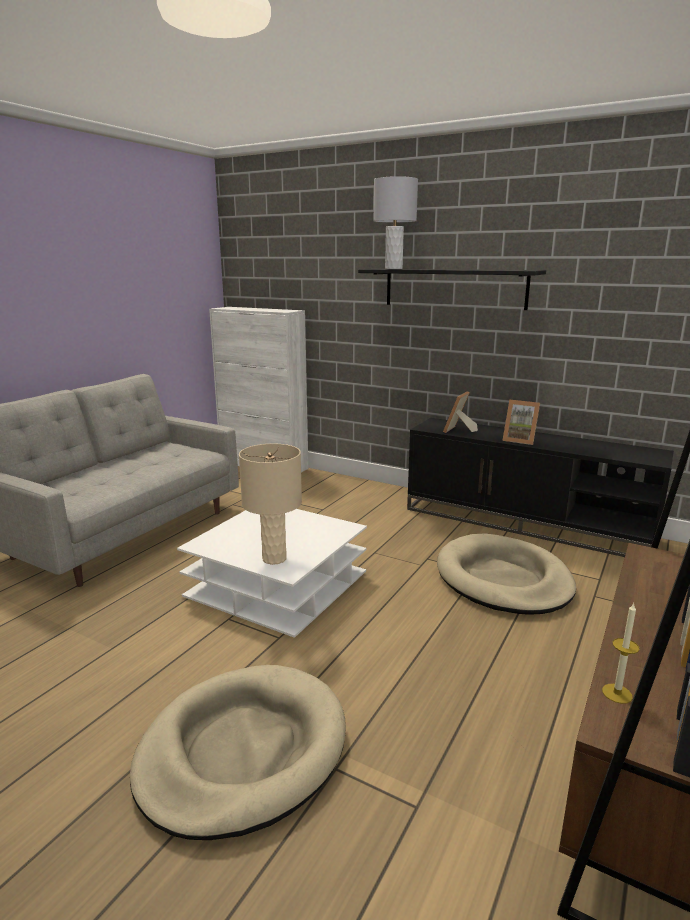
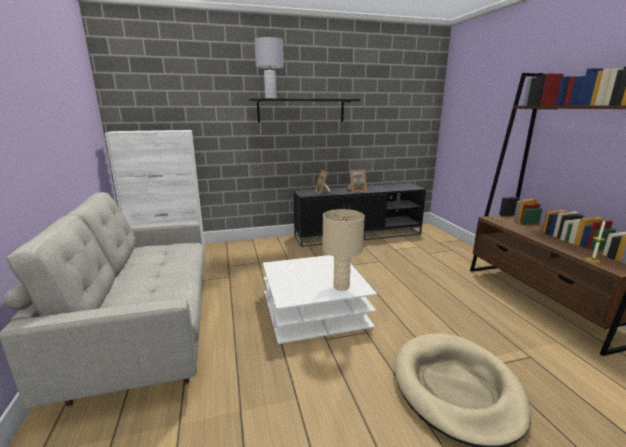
camera: 45 degrees left, 0 degrees up
(503, 579) = (393, 260): beige dog bed -> none

